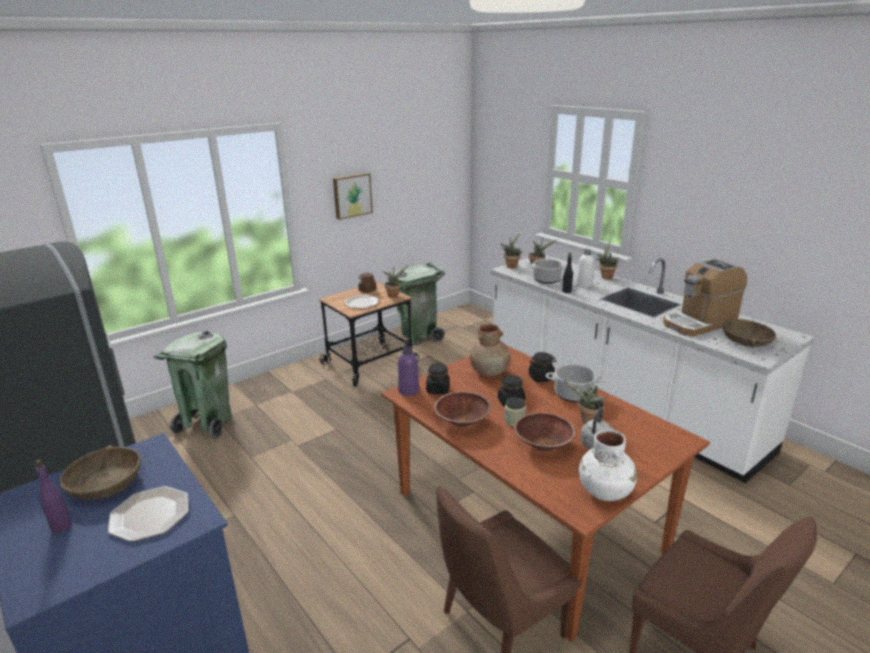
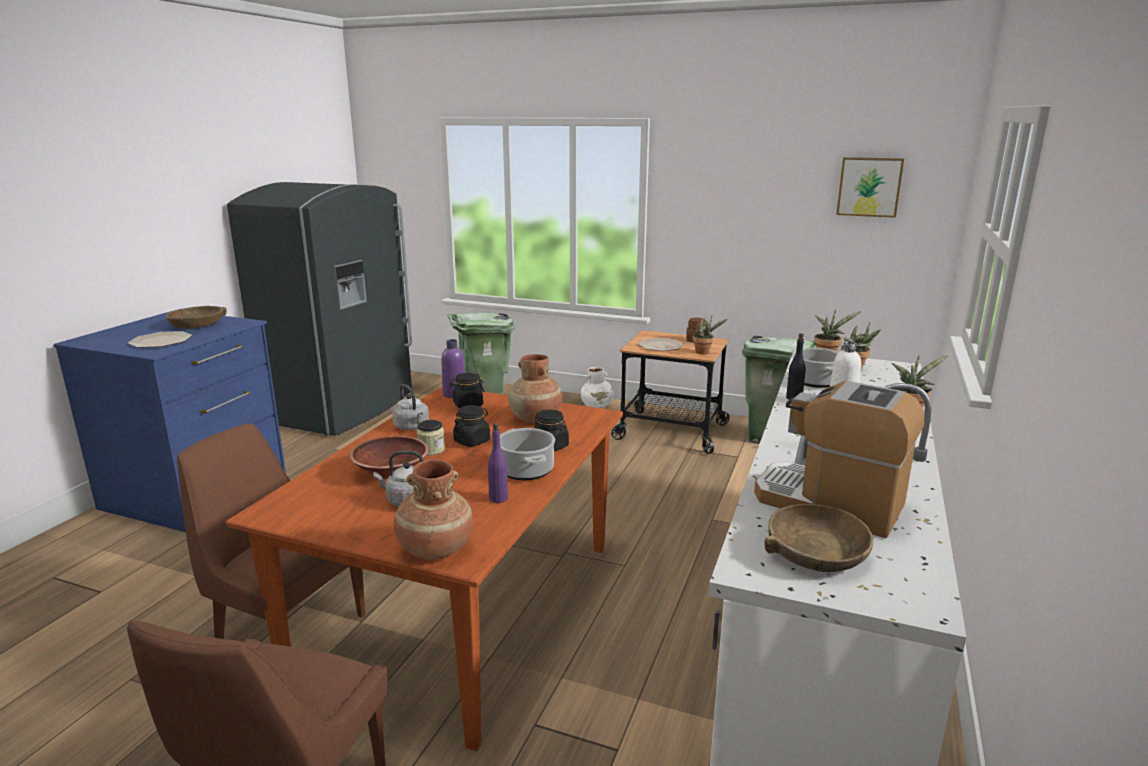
camera: 60 degrees right, 5 degrees down
(61, 526) = (147, 329): purple bottle -> purple bottle (498, 498)
(352, 195) = (730, 221): picture -> picture (869, 187)
(462, 421) = (412, 427): brown bowl -> grey kettle
(587, 421) = (462, 488): potted plant -> none
(605, 491) = (310, 520): white vase -> white vase (597, 406)
(668, 447) = (435, 549): none -> brown vase

